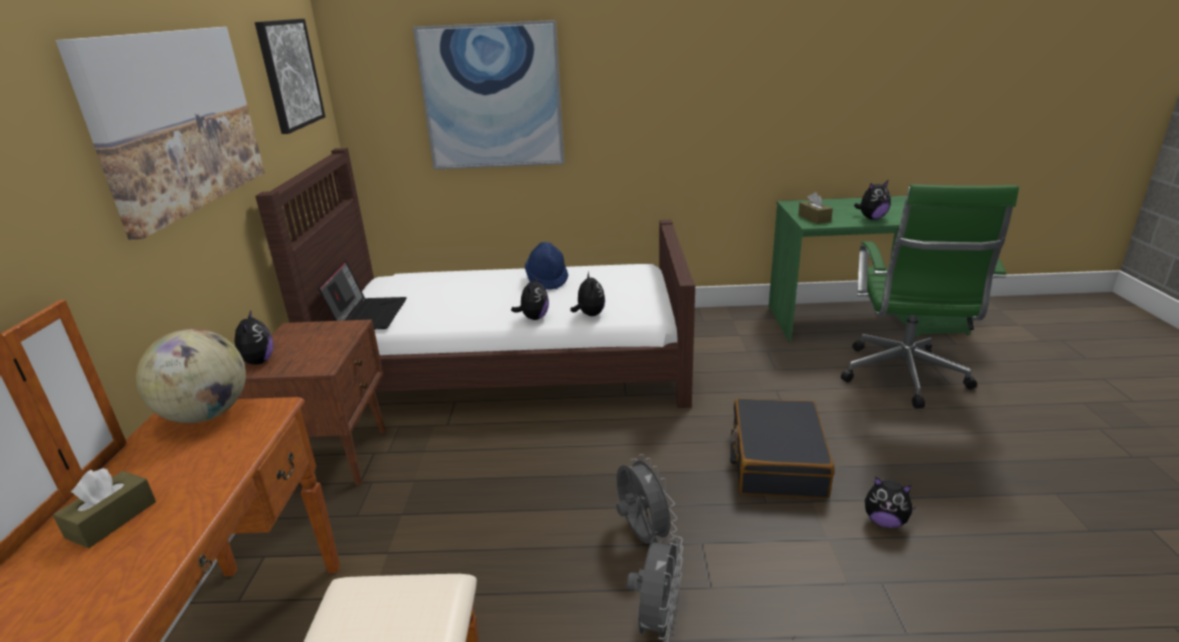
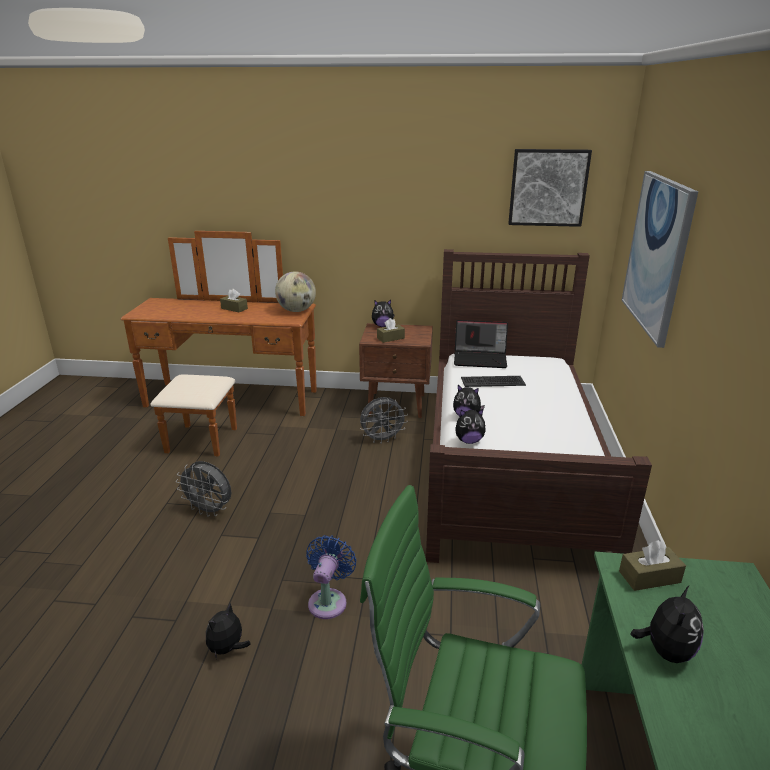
camera: 95 degrees right, 0 degrees up
(176, 121) = (395, 194): picture -> none
(324, 349) = (390, 338): none -> brown tissue box
(443, 306) = (492, 381): none -> keyboard
(547, 280) = (549, 424): blue hat -> none
(642, 535) = (278, 512): grey fan -> grey fan (382, 439)
(776, 461) = (329, 600): black suitcase -> blue fan
(871, 218) = (665, 650): plush toy -> plush toy turned 135 degrees counterclockwise

